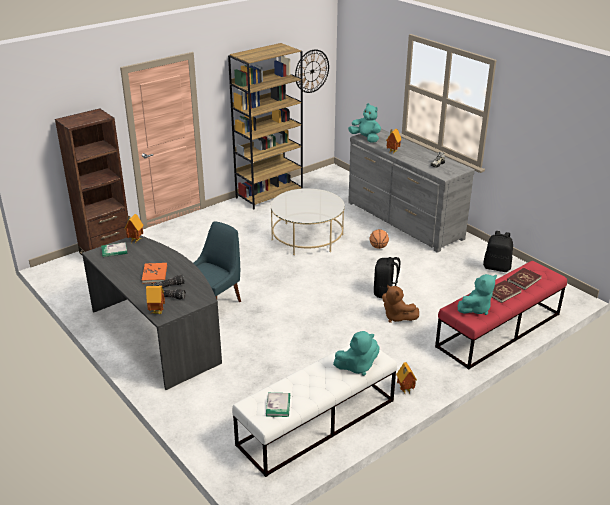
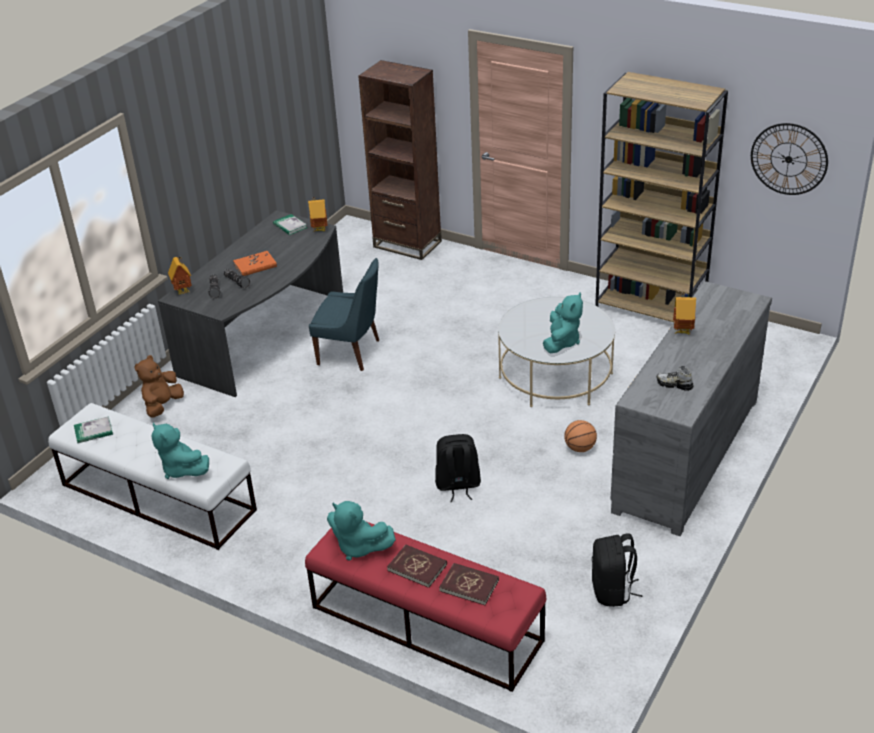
camera: 70 degrees right, 5 degrees up
(366, 138) = (711, 295): turquoise plush toy -> turquoise plush toy (562, 342)
(397, 317) = (402, 511): brown plush toy -> brown plush toy (162, 406)
(404, 390) = (242, 555): toy house -> none

